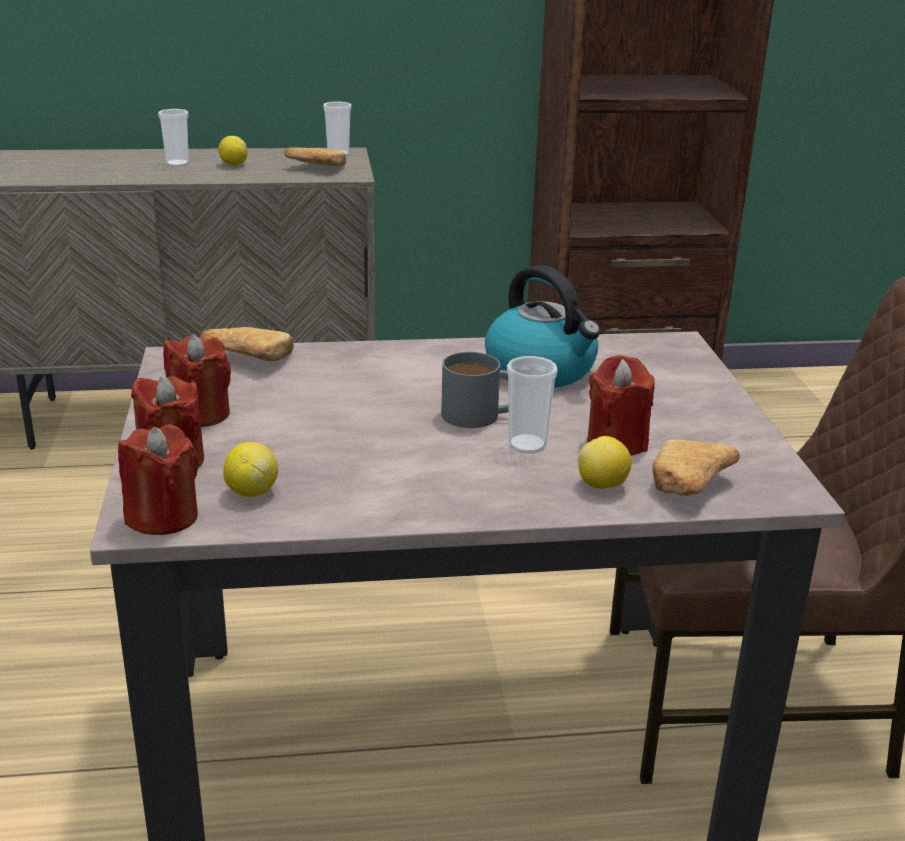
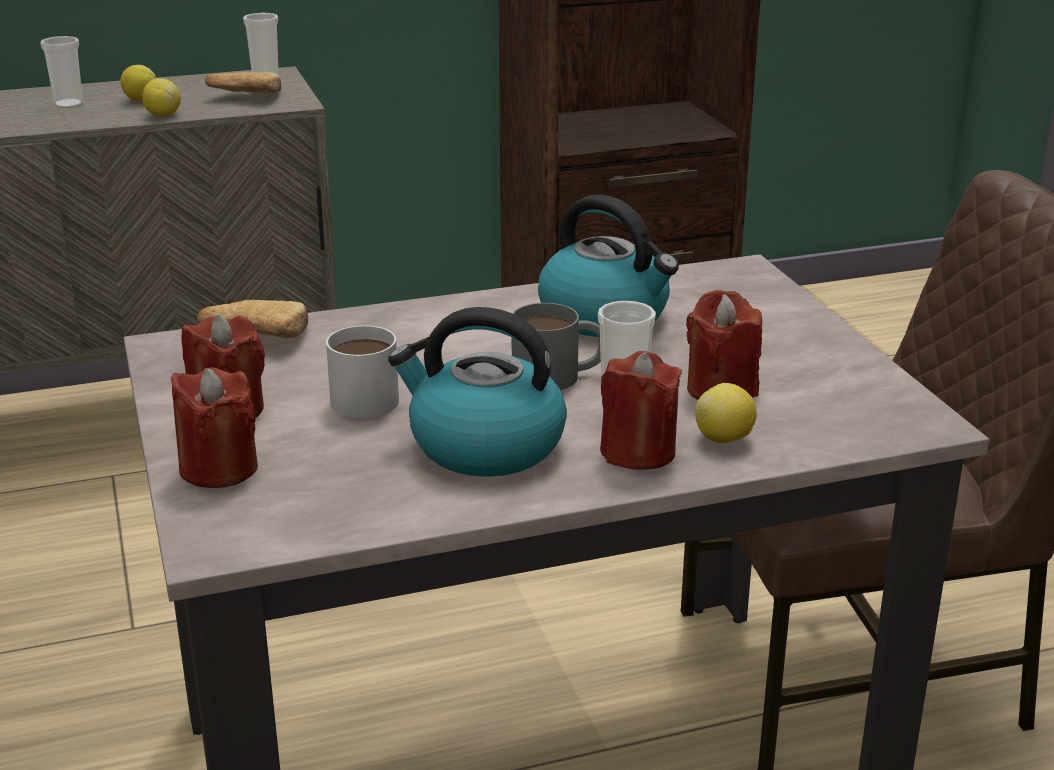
camera: 10 degrees left, 0 degrees up
(162, 517) = (238, 535): red candle -> red candle (638, 452)
(251, 491) = (330, 493): lemon -> lemon (163, 115)
(318, 414) = (370, 395): none -> white mug
(394, 467) = (484, 446): none -> kettle
(685, 488) = (814, 431): bread -> none

